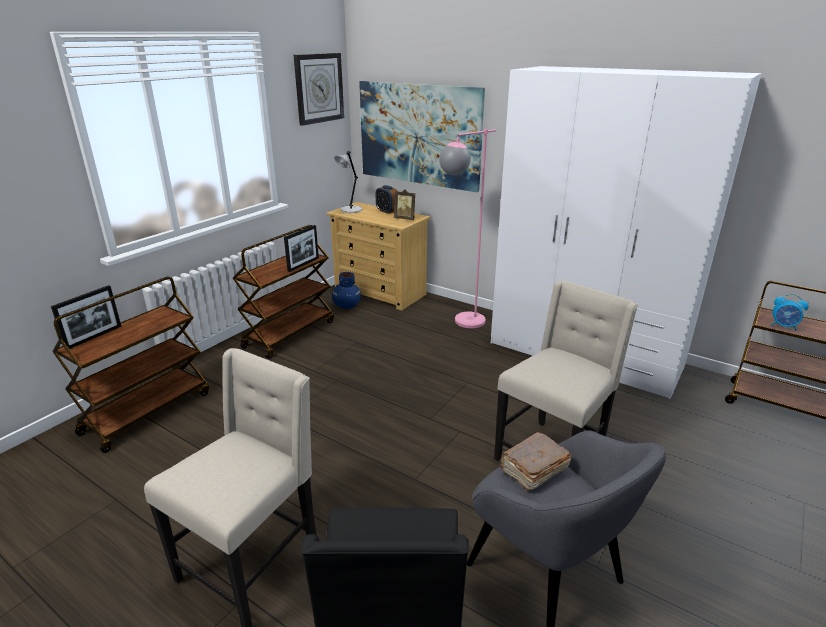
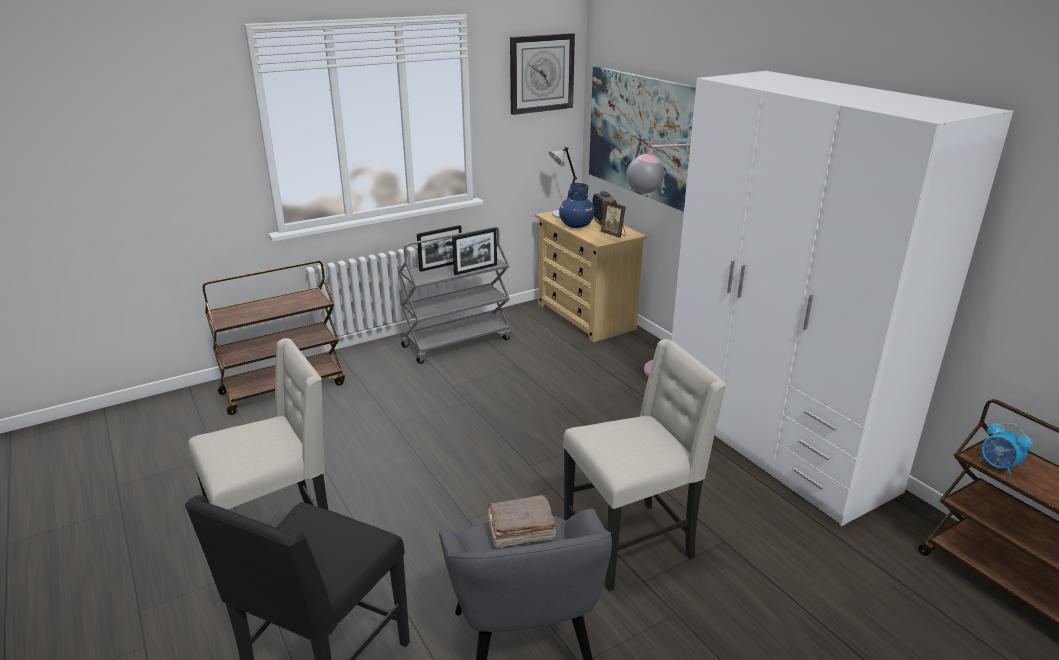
camera: 25 degrees right, 0 degrees up
(94, 337) = (242, 306): picture frame -> picture frame (441, 266)
(289, 333) = (457, 342): brown cart -> grey cart
(346, 306) = (537, 324): blue vase -> blue vase (575, 225)

